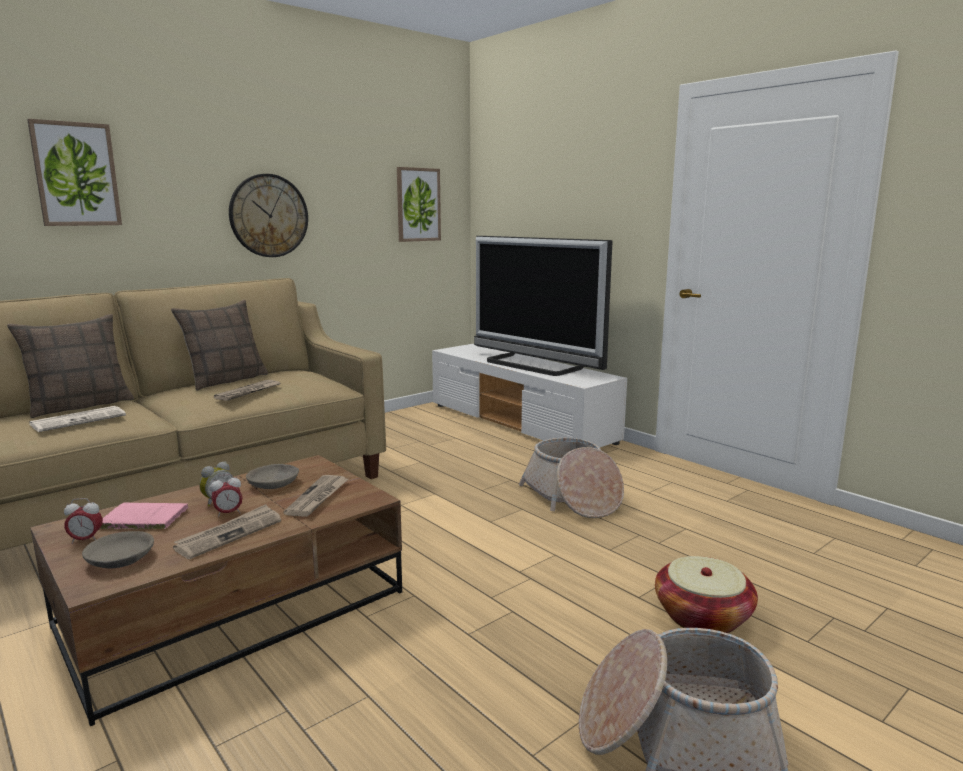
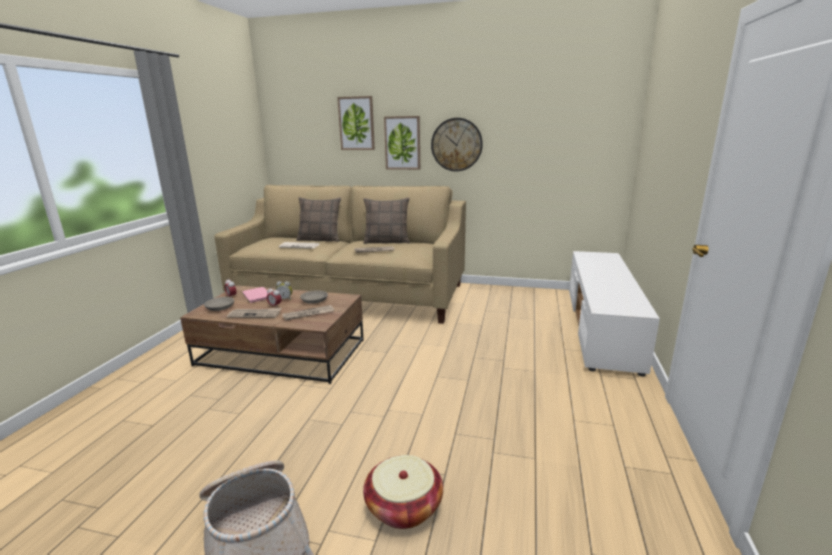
camera: 55 degrees right, 5 degrees up
(418, 204) = (580, 135): picture -> picture (402, 143)
(532, 365) = (608, 282): television -> none
(572, 497) = (512, 391): basket -> none

